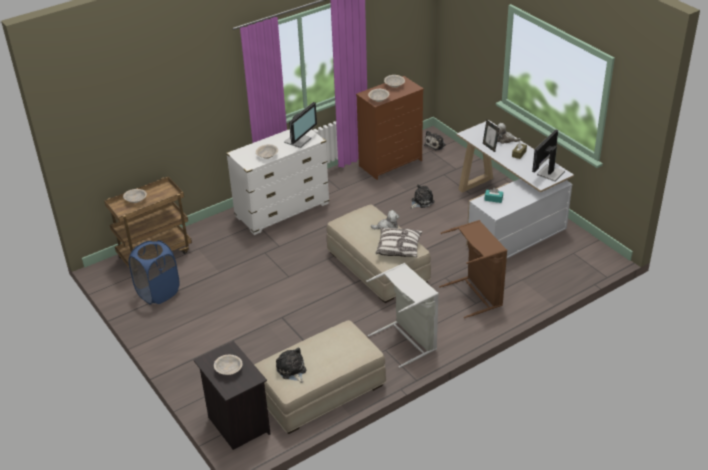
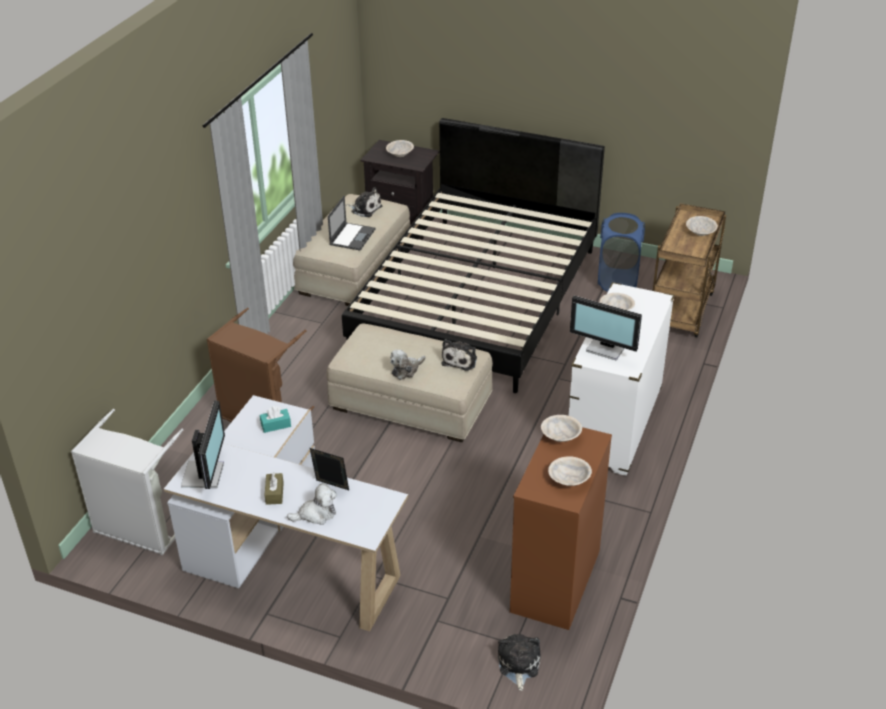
camera: 145 degrees right, 0 degrees up
(261, 321) = (478, 298): none -> black bed
(299, 140) = (607, 348): monitor -> monitor turned 60 degrees counterclockwise
(328, 344) = (352, 236): none -> laptop
(399, 248) = (366, 350): pillow -> none
(408, 340) = (306, 340): grey laundry basket -> grey laundry basket (140, 528)
(421, 201) = (439, 525): plush toy -> plush toy (460, 360)

